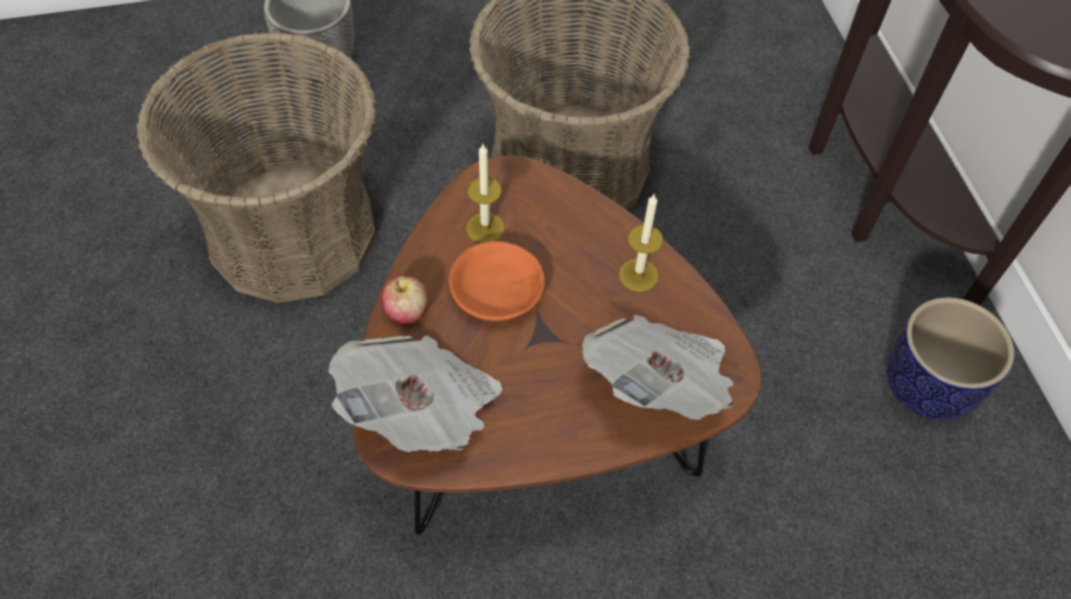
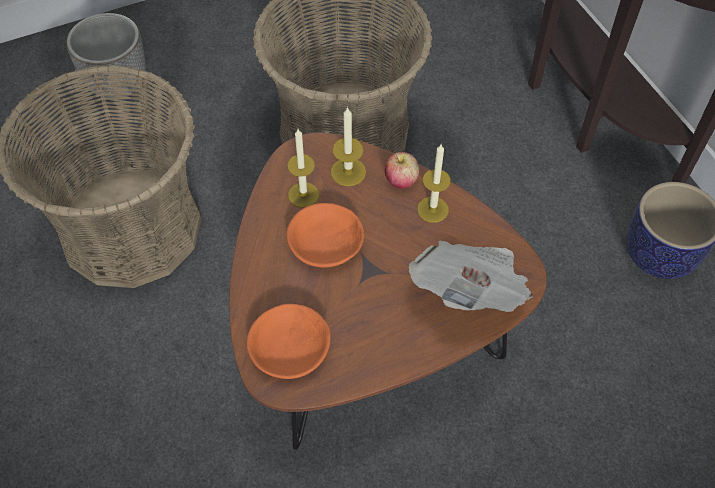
camera: 10 degrees left, 0 degrees up
(406, 313) = (258, 274): apple -> apple (401, 181)
(422, 410) = (291, 347): newspaper -> orange bowl
(546, 210) = (348, 172): none -> candle

